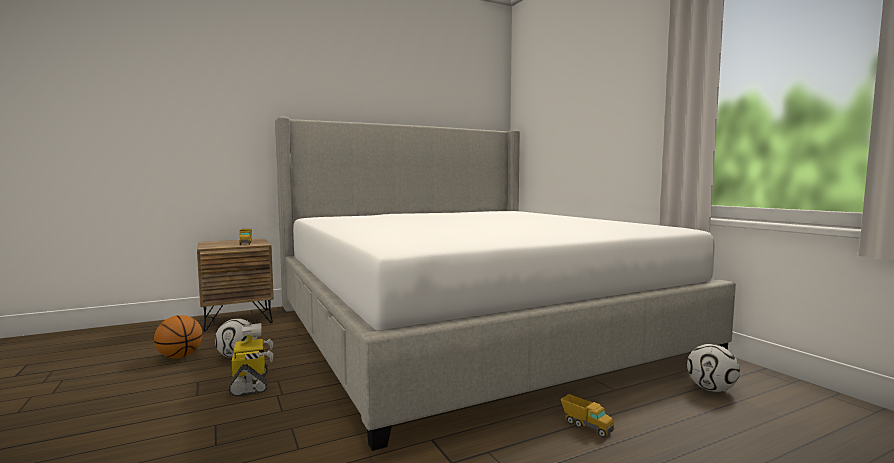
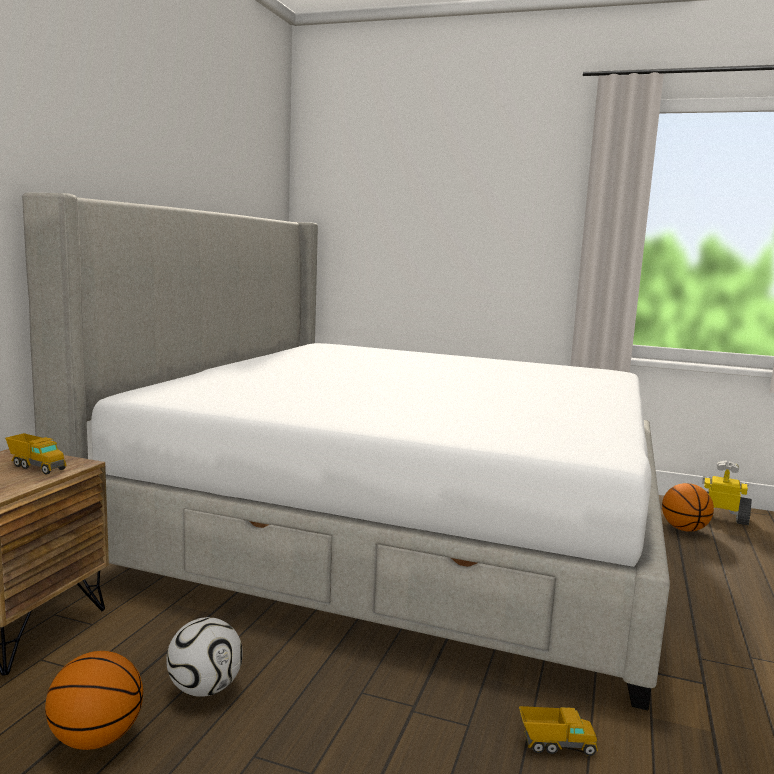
camera: 45 degrees left, 5 degrees up
(251, 384) = (340, 715): toy robot -> toy robot (721, 517)
(586, 426) = (696, 599): toy truck -> toy truck (556, 746)
(711, 389) = (684, 529): football -> basketball

